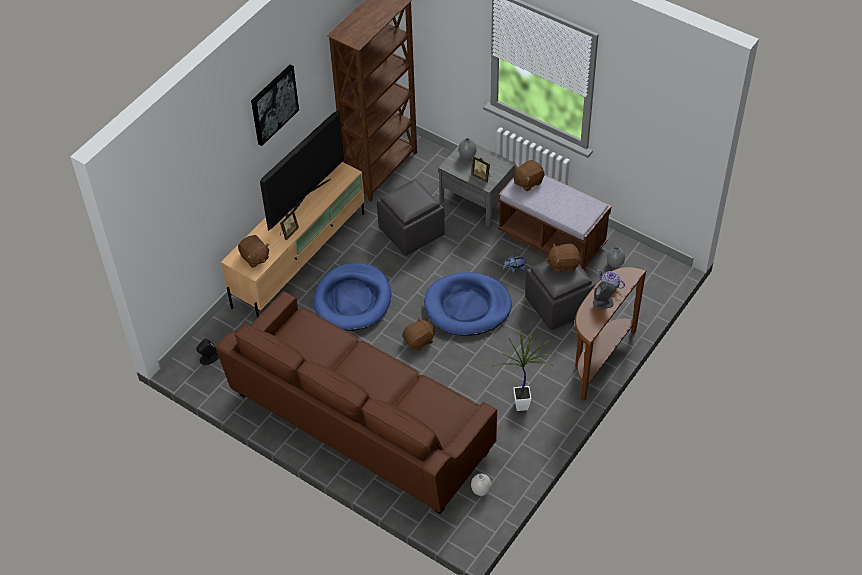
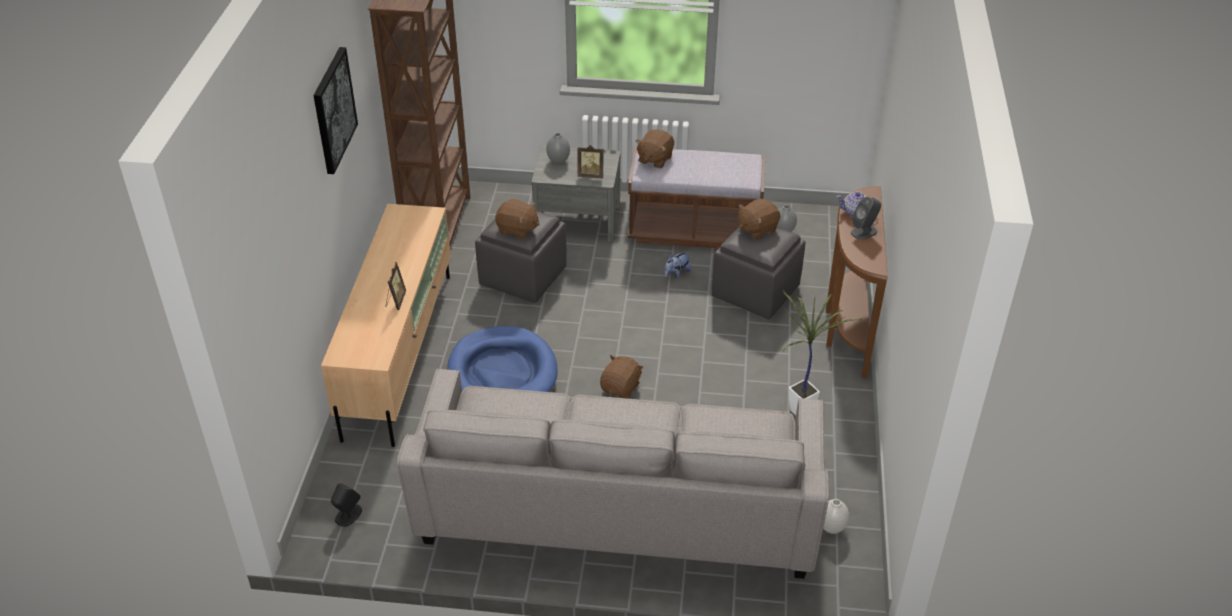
camera: 30 degrees left, 10 degrees down
(255, 258) = (368, 344): brown plush toy -> brown plush toy (517, 229)
(306, 200) = (394, 258): television -> none
(361, 423) = (617, 511): brown sofa -> grey sofa
(467, 307) = (651, 330): blue dog bed -> none

